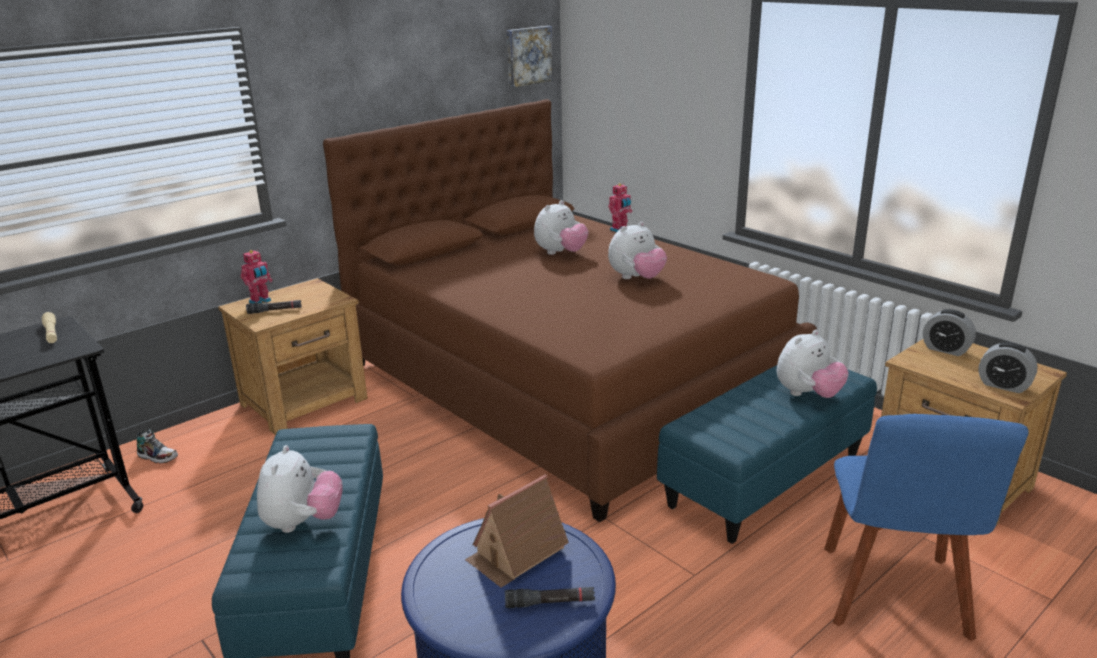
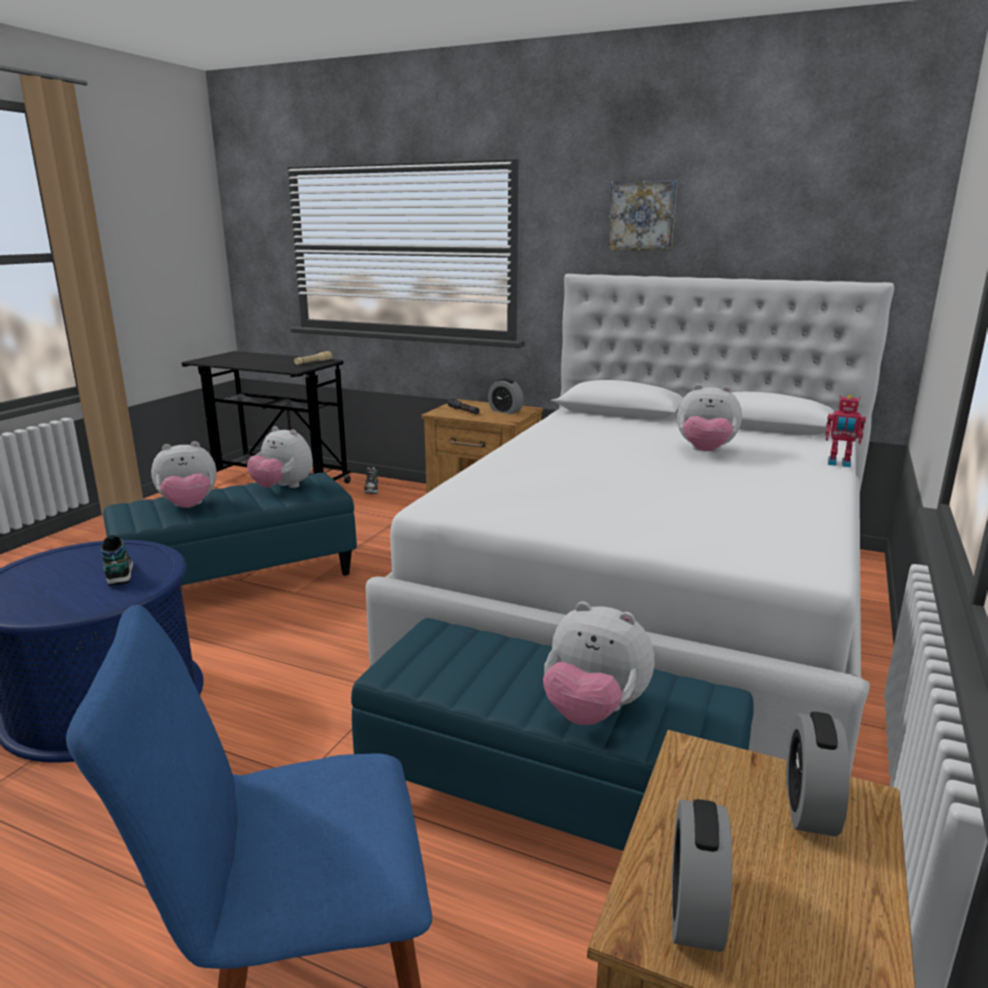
camera: 65 degrees right, 5 degrees down
(261, 302) = (476, 405): toy robot -> none
(306, 294) = (505, 411): none -> alarm clock
(516, 553) = (118, 573): toy house -> shoe
(528, 55) = (879, 220): picture -> picture (642, 216)
(550, 603) = (37, 600): black flashlight -> none
(567, 381) = (652, 607): brown bed -> white bed
(636, 278) = (685, 493): plush toy -> plush toy (283, 488)

